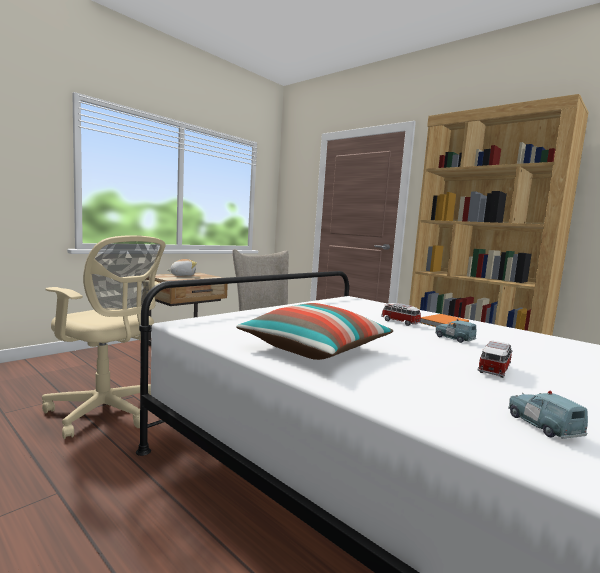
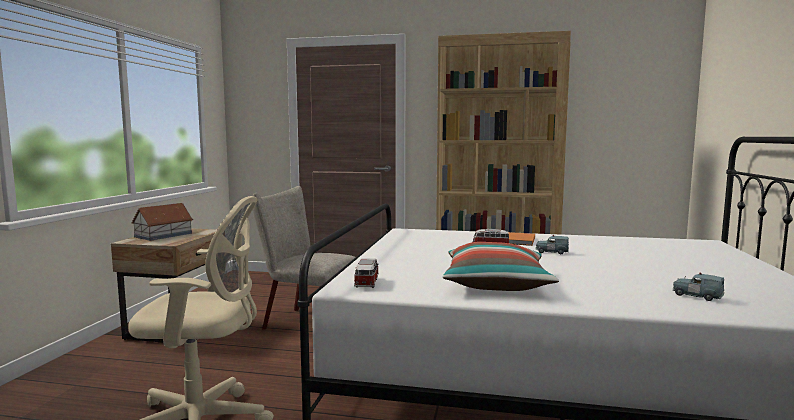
camera: 30 degrees left, 0 degrees up
(183, 275) = (162, 235): plush toy -> toy house
(494, 370) = (616, 270): toy car -> toy car (366, 283)

